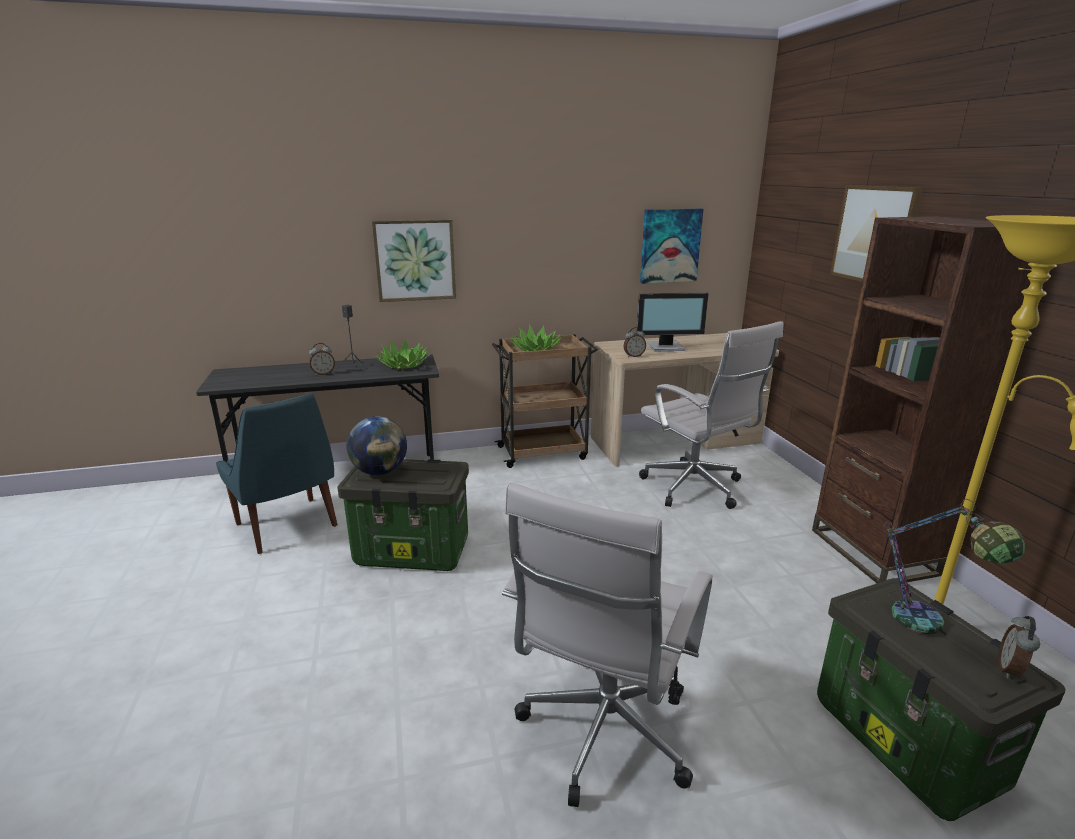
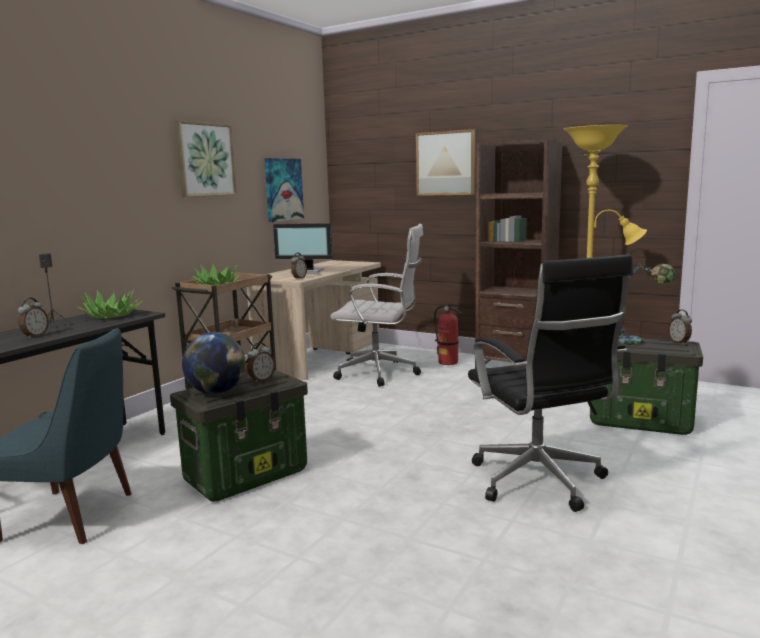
camera: 45 degrees left, 10 degrees down
(415, 260) = (92, 205): picture -> picture (205, 159)
(429, 472) = (261, 380): none -> alarm clock
(603, 736) = (540, 483): white office chair -> black office chair
(666, 347) = (307, 272): monitor -> monitor turned 60 degrees clockwise
(795, 506) = (448, 362): none -> fire extinguisher

